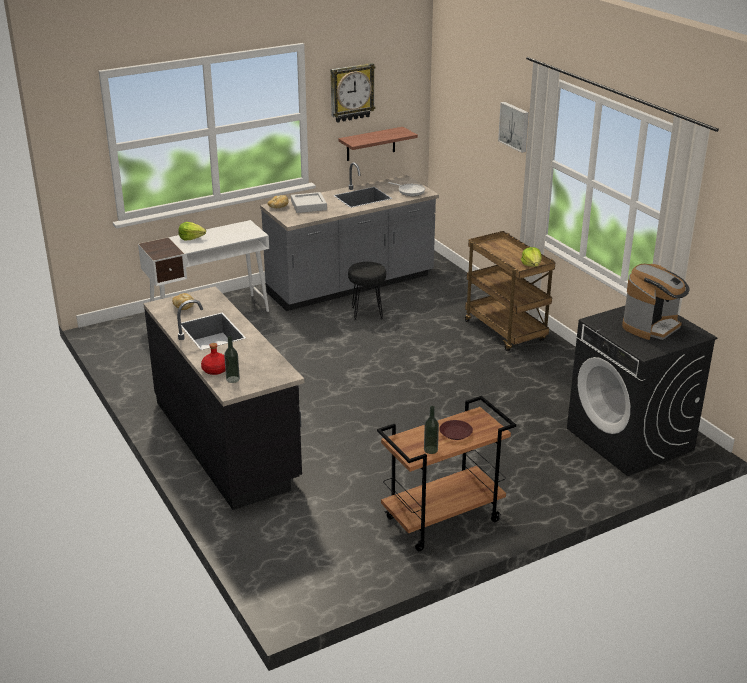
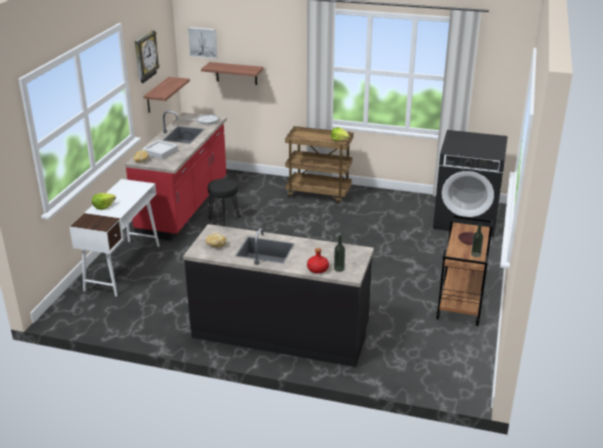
camera: 45 degrees left, 0 degrees up
(351, 285) = (185, 207): grey counter -> red counter
(473, 143) = (236, 73): none -> shelf
(515, 126) = (283, 51): picture -> picture (203, 42)
(651, 326) = (474, 142): coffee machine -> none

